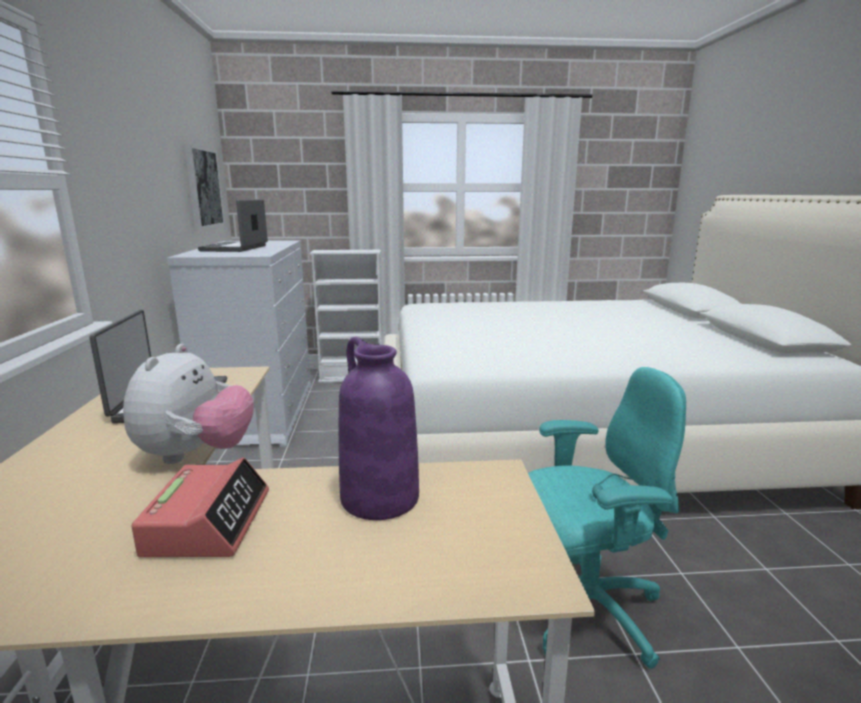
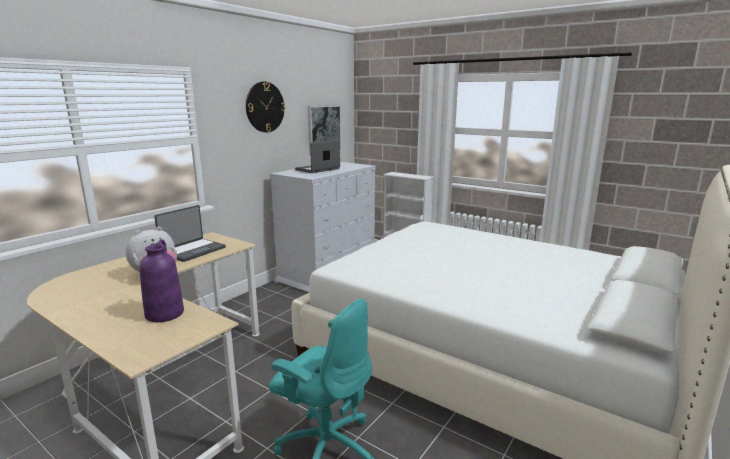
camera: 40 degrees right, 0 degrees up
(141, 135) = (265, 107): none -> wall clock
(209, 522) = (115, 300): alarm clock -> none

